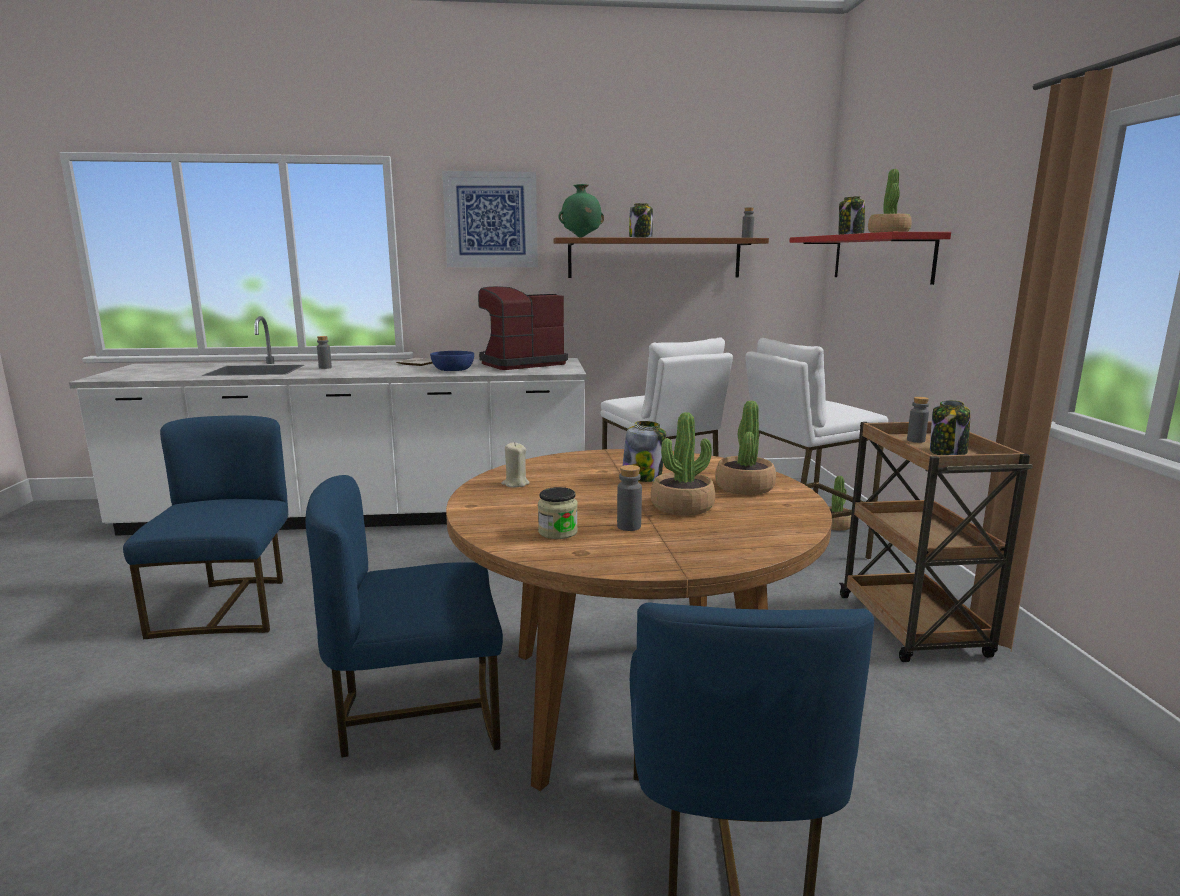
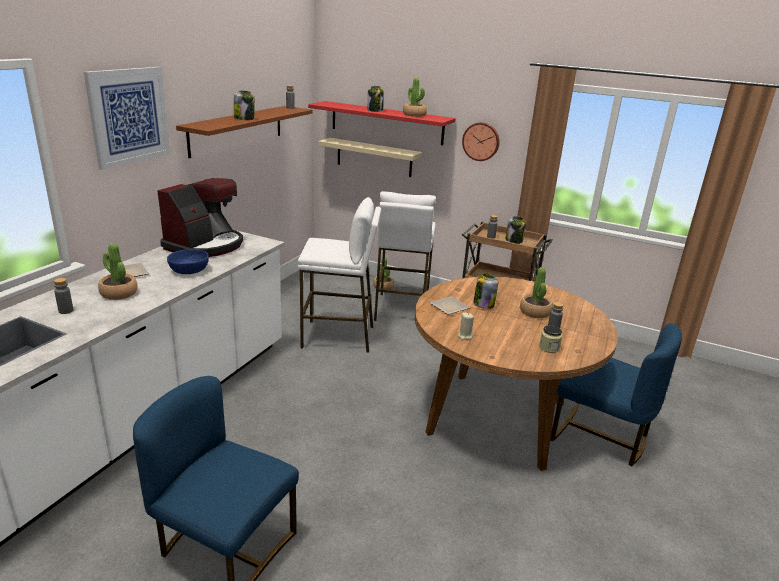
camera: 60 degrees left, 10 degrees up
(419, 713) = (458, 488): blue chair -> none
(520, 363) = (205, 245): coffee machine -> coffee machine turned 150 degrees counterclockwise
(581, 237) = (213, 125): green vase -> none
(593, 464) = (448, 307): none -> plate
(744, 487) = (519, 291): potted plant -> potted plant (119, 293)
(865, 316) = (374, 157): none -> beige shelf
(979, 269) = (481, 141): none -> wall clock

